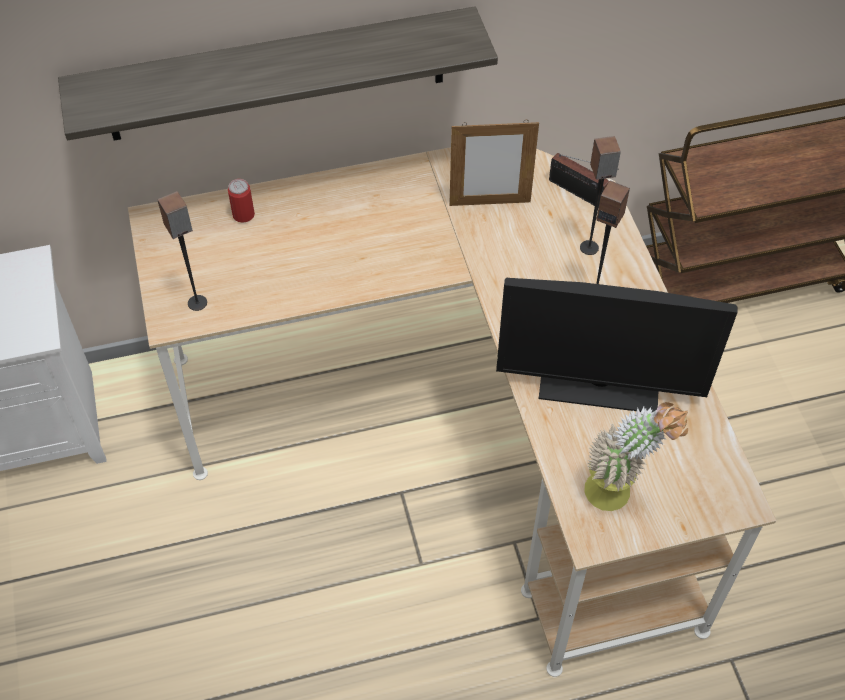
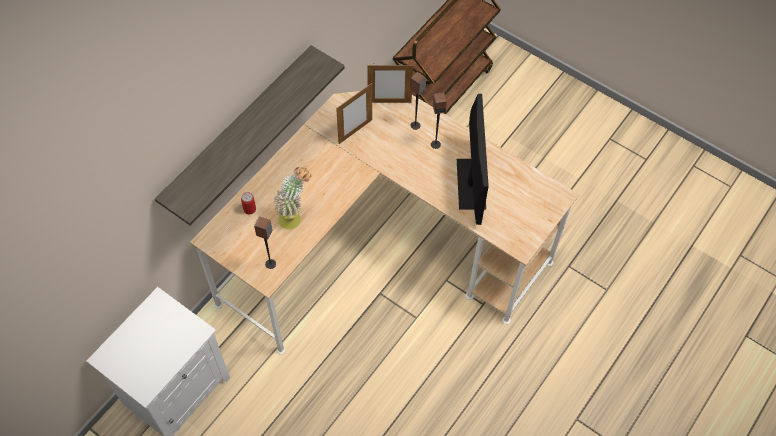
camera: 40 degrees left, 5 degrees up
(579, 193) = (389, 102): radio -> picture frame
(599, 384) = (471, 184): monitor -> monitor turned 60 degrees counterclockwise
(620, 493) = (516, 223): potted plant -> potted plant (295, 217)

